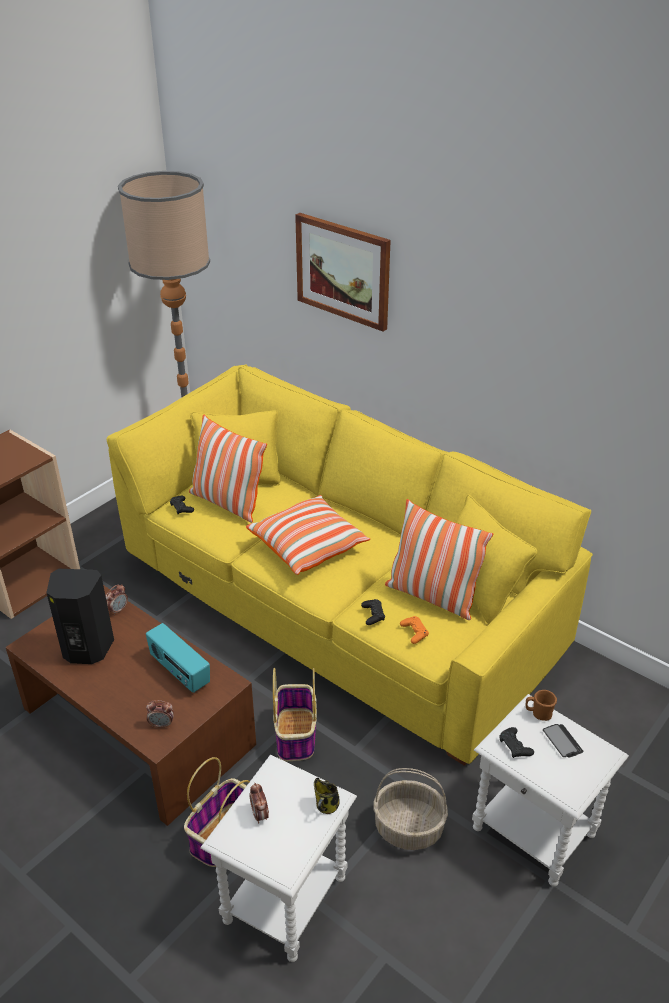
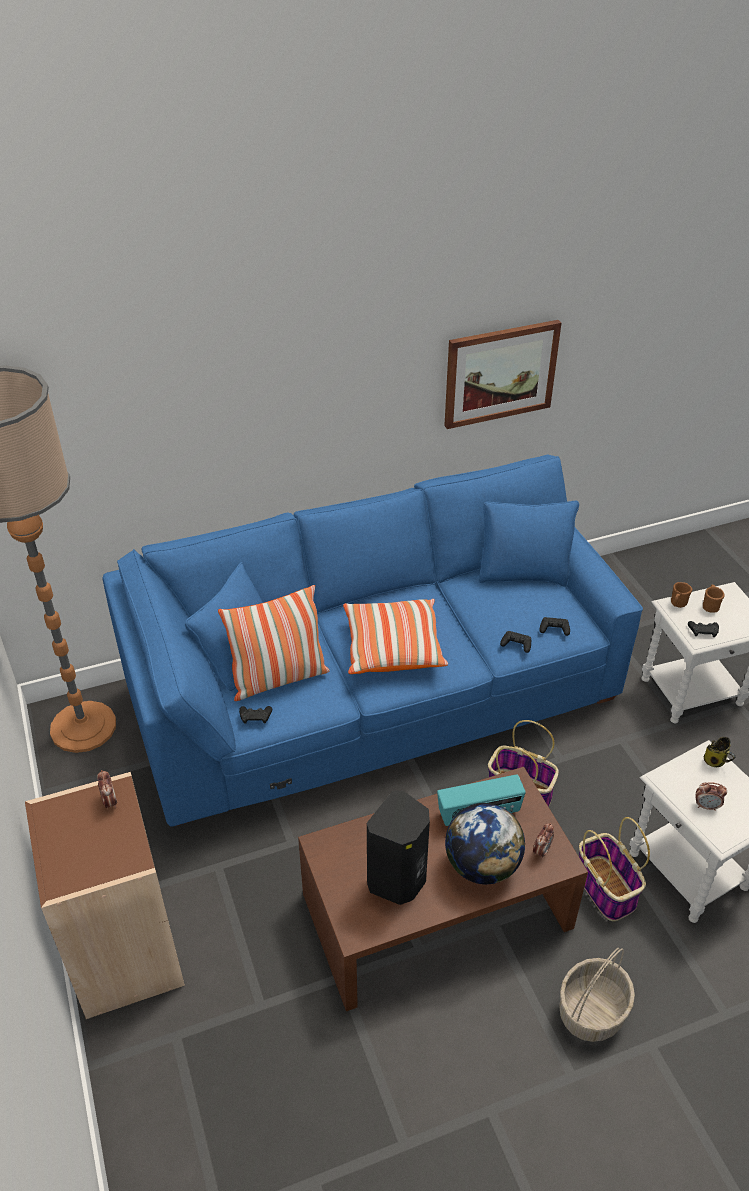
camera: 60 degrees left, 5 degrees up
(118, 610) = (353, 835): alarm clock -> alarm clock (110, 802)
(126, 692) = (482, 865): none -> globe
(334, 602) = (373, 695): yellow sofa -> blue sofa
(343, 270) = (240, 379): picture -> picture (500, 373)
(409, 828) = (656, 760): basket -> basket (591, 1010)
(414, 632) = (554, 629): orange game controller -> black game controller
(432, 596) = (517, 600): pillow -> none
(562, 741) = (710, 605): phone -> brown mug

